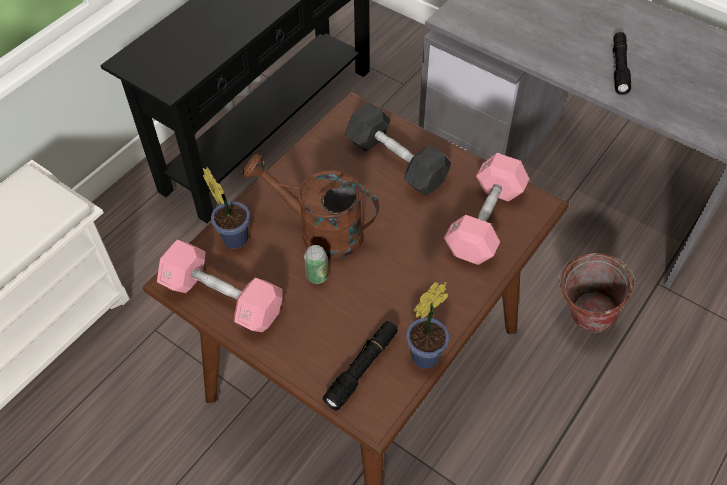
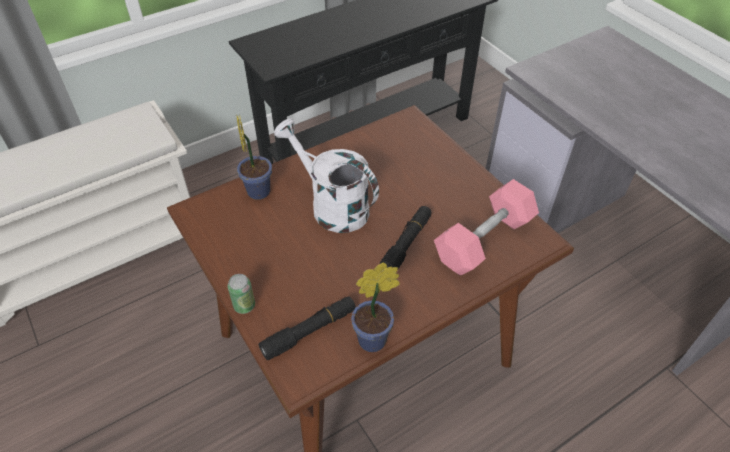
camera: 20 degrees right, 5 degrees down
(222, 298) = (223, 235): pink dumbbell -> none
(317, 276) = (310, 241): can -> can (244, 305)
(320, 231) = (331, 206): brown watering can -> white watering can
(396, 162) = (426, 169): black dumbbell -> none
(581, 317) = (578, 374): bucket -> none
(619, 68) = (674, 146): black flashlight -> black flashlight (405, 245)

